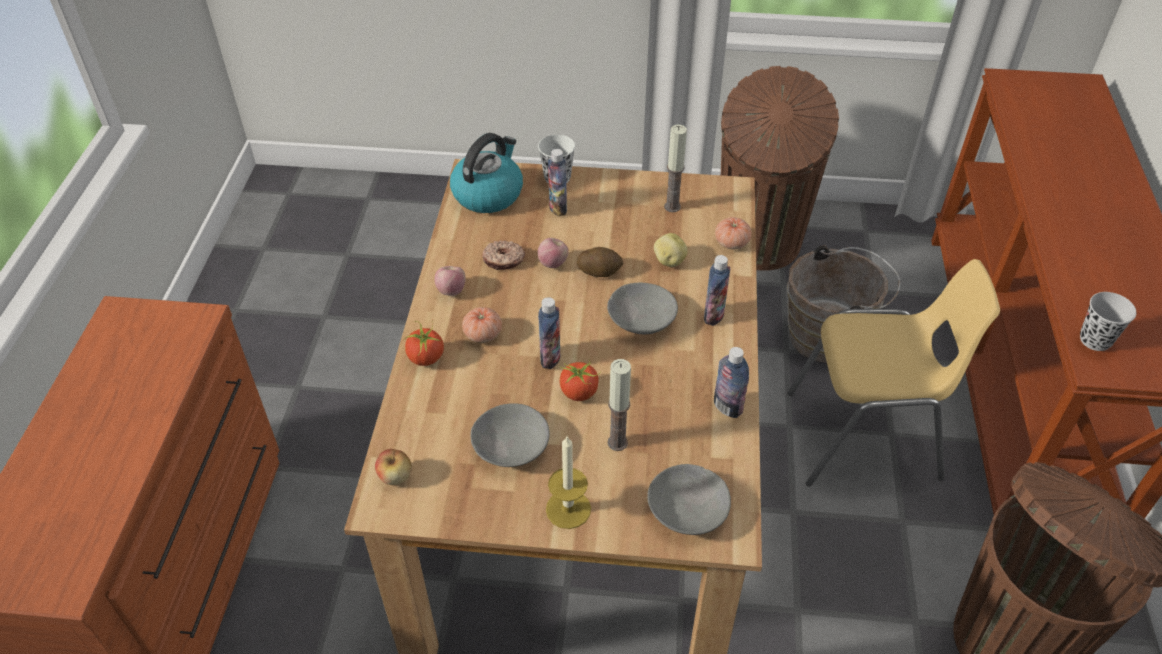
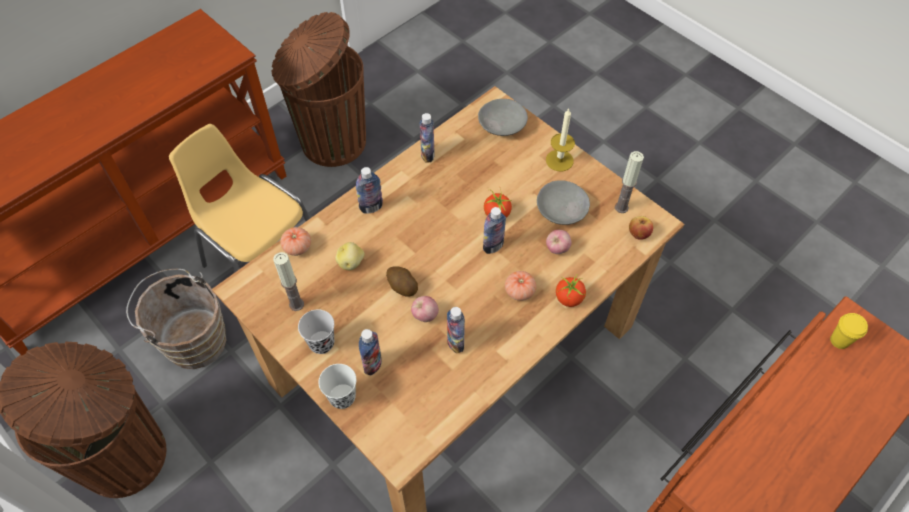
camera: 140 degrees left, 10 degrees up
(81, 546) = (839, 341): none -> yellow cup
(451, 290) = (512, 342): apple -> apple (557, 249)
(488, 193) = (408, 421): kettle -> none
(503, 260) = (455, 342): donut -> bottle
(617, 442) = (503, 175): candle -> candle (621, 207)
(641, 318) = (414, 235): grey bowl -> none
(1095, 340) = (211, 63): black cup -> black cup (321, 343)

